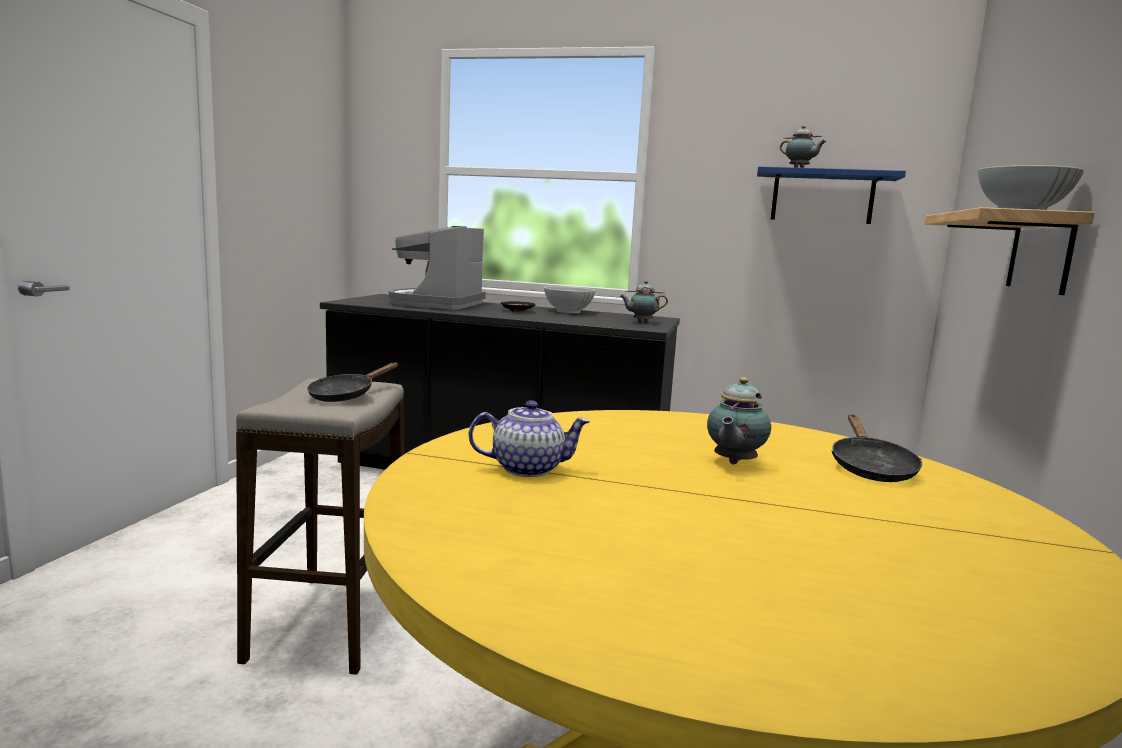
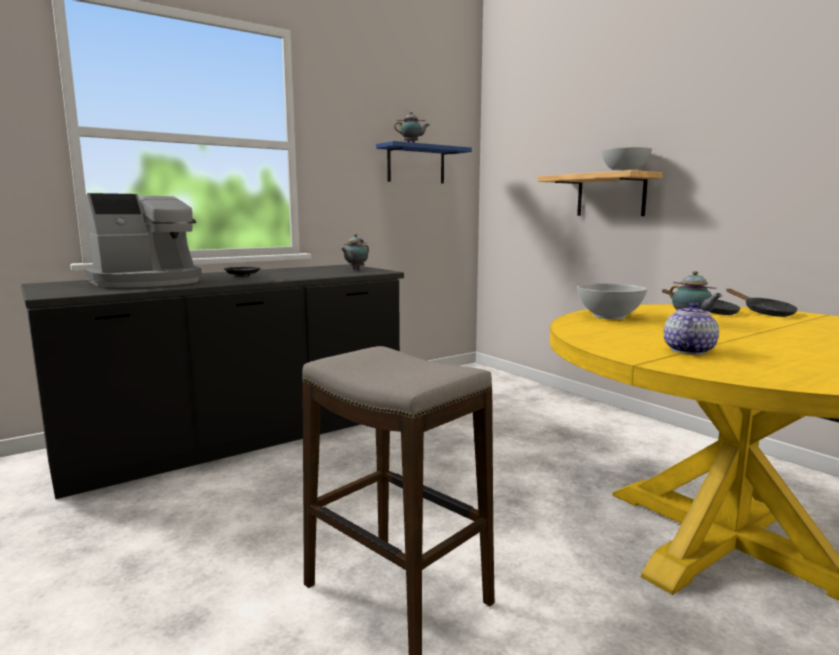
camera: 50 degrees left, 0 degrees up
(346, 395) = (401, 361): black frying pan -> black frying pan (764, 312)
(437, 304) = (148, 282): coffee machine -> coffee machine turned 90 degrees counterclockwise
(568, 311) = (274, 271): white bowl -> white bowl (609, 316)

